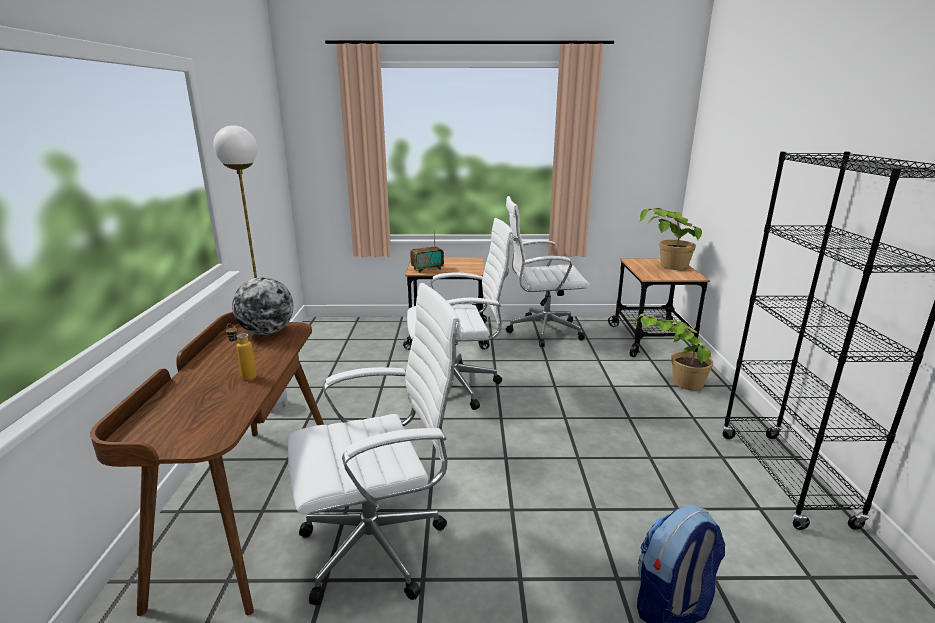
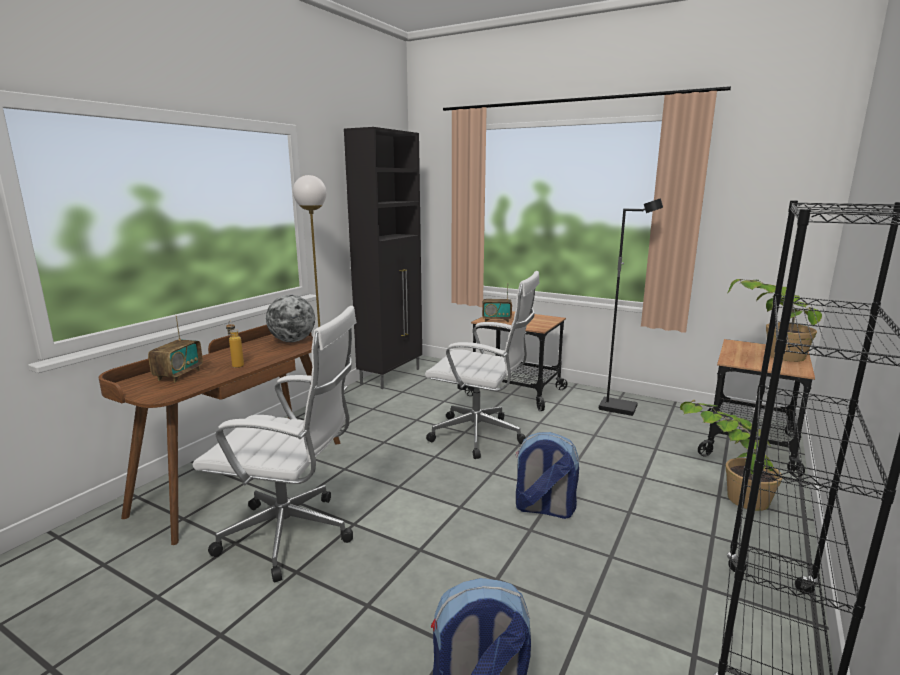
camera: 30 degrees right, 5 degrees down
(186, 407) = (178, 375): none -> radio
(308, 346) = (391, 376): none -> black cabinet
(541, 331) = (618, 408): white office chair -> black floor lamp
(570, 436) = (543, 509): none -> backpack

